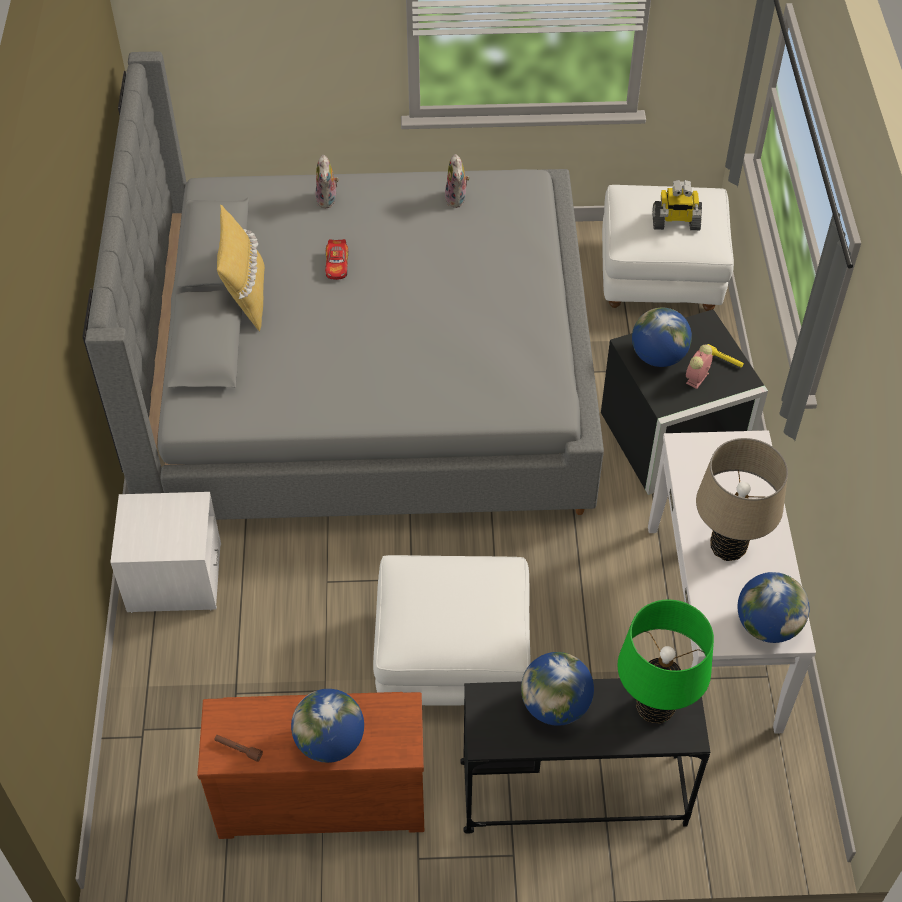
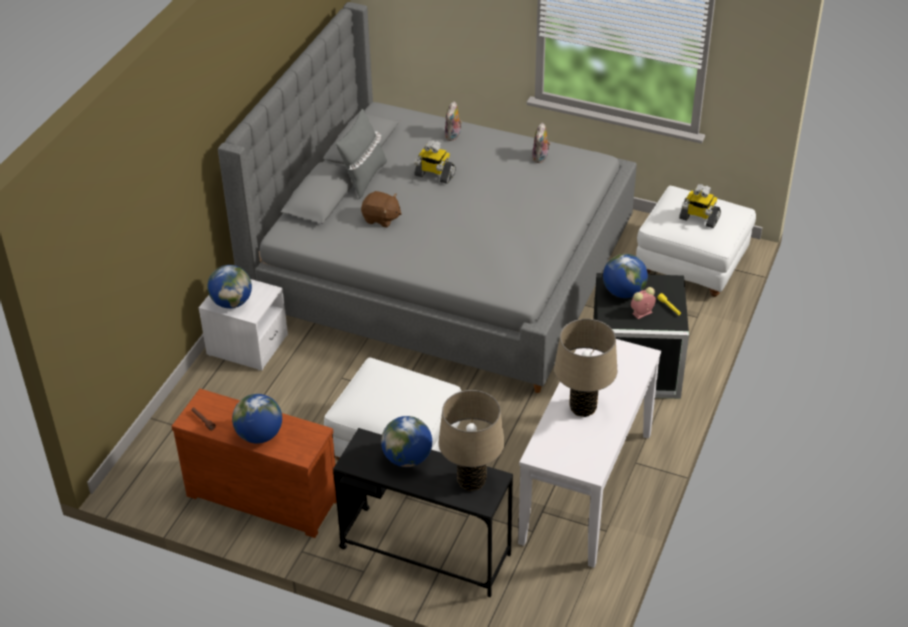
camera: 25 degrees right, 10 degrees down
(246, 298) = (363, 178): yellow pillow -> grey pillow
(305, 352) = (381, 219): none -> brown plush toy
(337, 265) = (434, 175): toy car -> toy robot
(655, 707) = (471, 481): green table lamp -> beige table lamp
(767, 625) = (578, 460): globe -> globe (232, 302)

